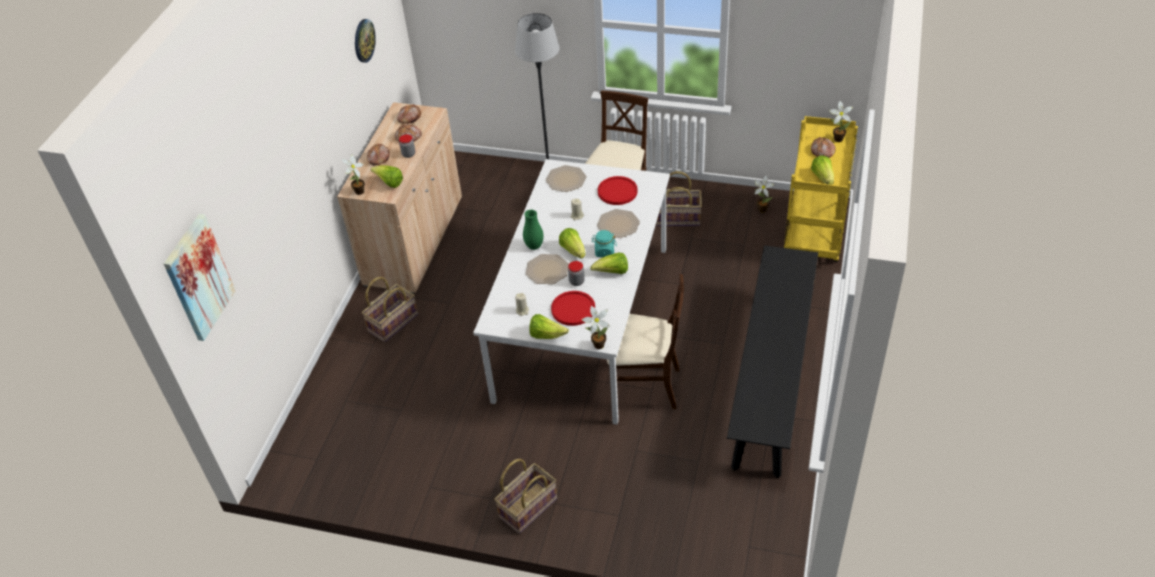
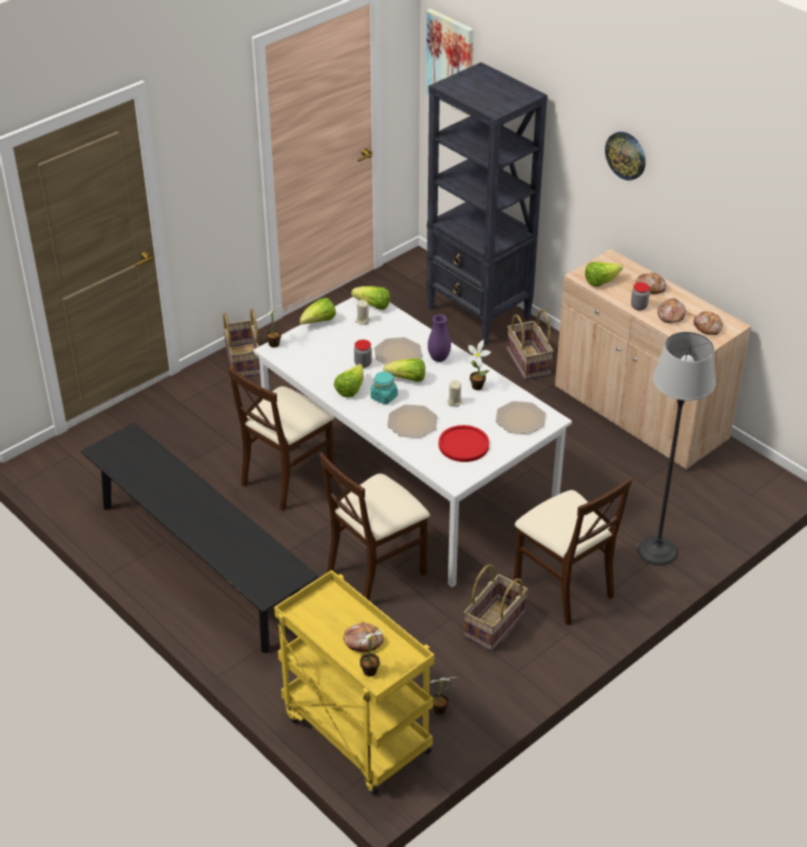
camera: 120 degrees right, 5 degrees down
(343, 384) = (479, 314): none -> black bookcase
(358, 192) = (603, 261): potted plant -> potted plant (476, 385)
(363, 40) = (749, 219): wall clock -> wall clock (626, 155)
(534, 246) = (439, 359): green vase -> purple vase
(573, 309) = (331, 348): red plate -> none
(686, 290) = (376, 570): none -> beige chair
(823, 177) = (320, 612): lettuce -> lettuce (372, 305)

